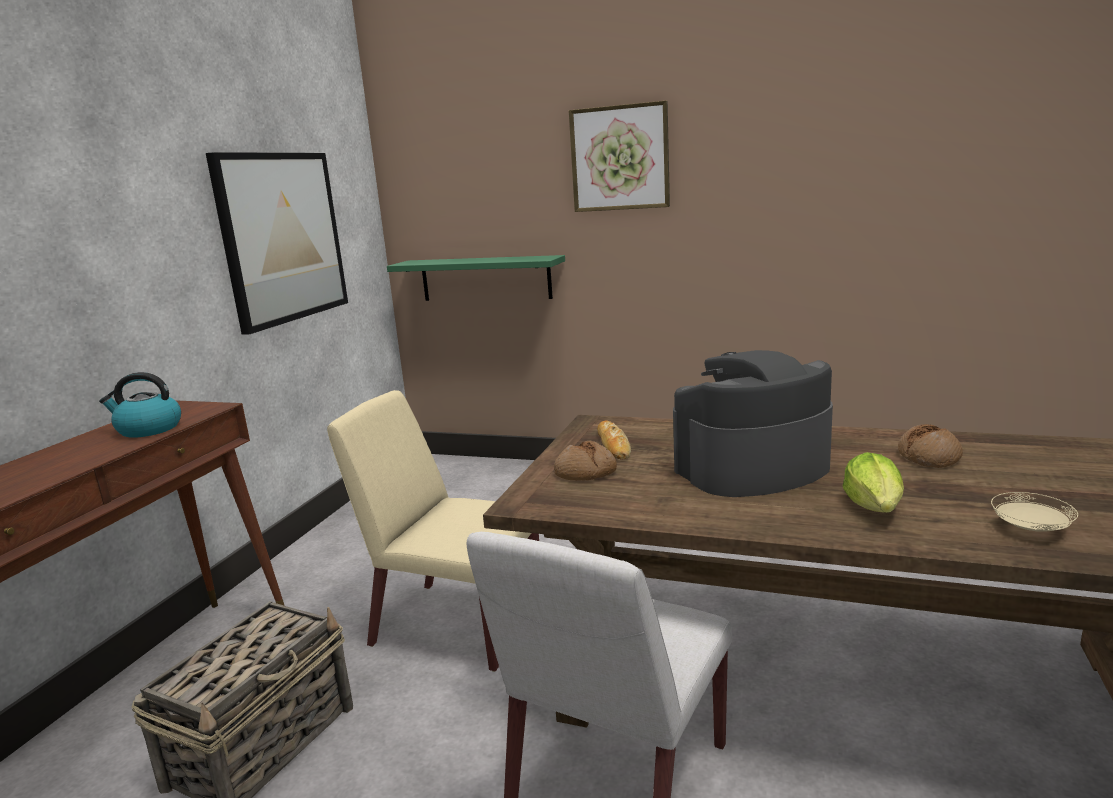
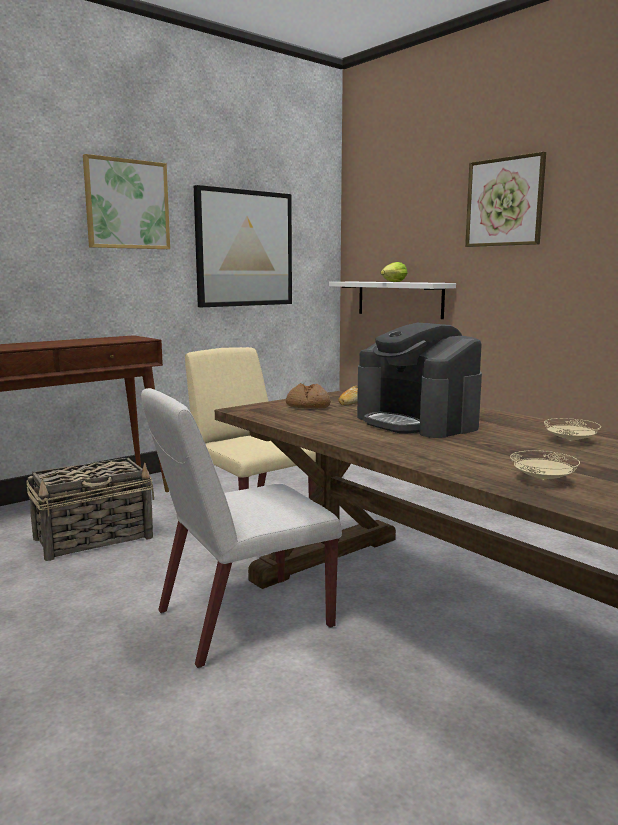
camera: 30 degrees right, 5 degrees down
(119, 194) = (127, 204): none -> picture
(148, 429) = (99, 341): kettle -> none
(485, 278) = (399, 299): green shelf -> white shelf
(751, 468) = (417, 422): coffee machine -> coffee machine turned 135 degrees counterclockwise
(875, 507) = (453, 450): lettuce -> lettuce (393, 282)
(929, 457) = (570, 441): bread -> beige plate

